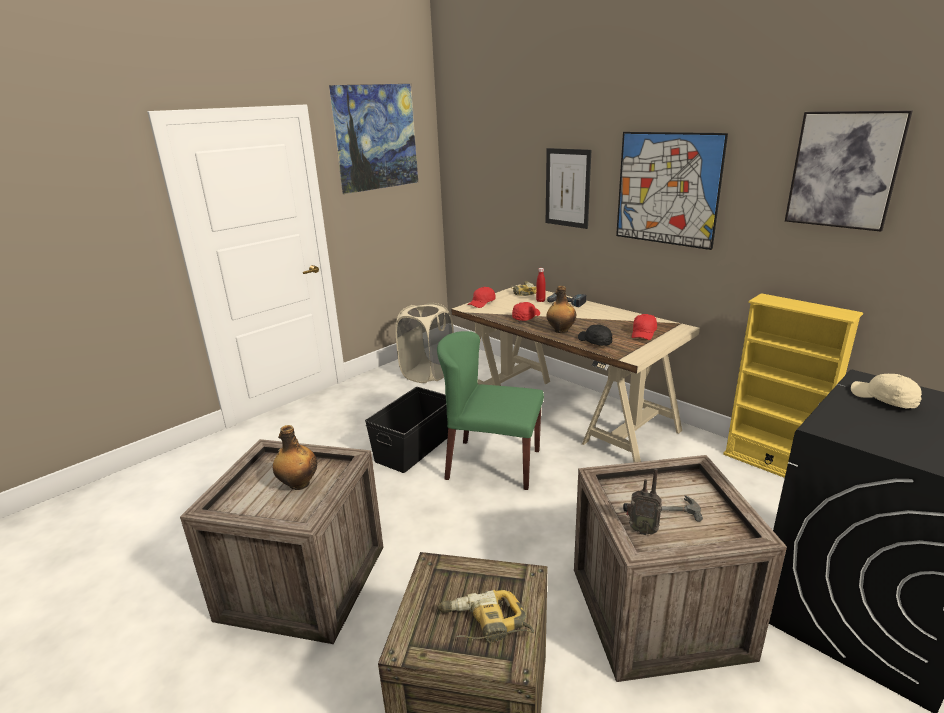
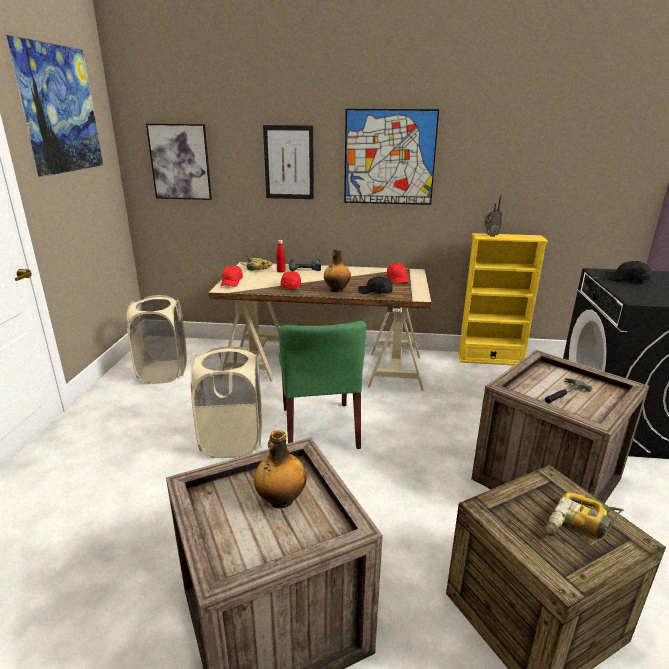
camera: 40 degrees left, 0 degrees up
(415, 447) = (232, 441): black storage box -> beige laundry basket
(492, 464) = (320, 428): green chair -> green chair turned 75 degrees counterclockwise
(641, 530) = (574, 410): radio -> radio (490, 236)
(843, 170) = (523, 136): picture -> picture (180, 162)
(884, 400) = (627, 279): beige cap -> black cap

